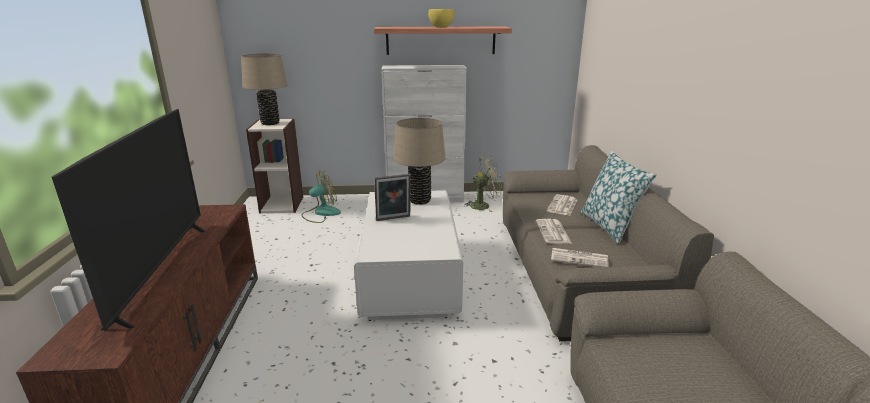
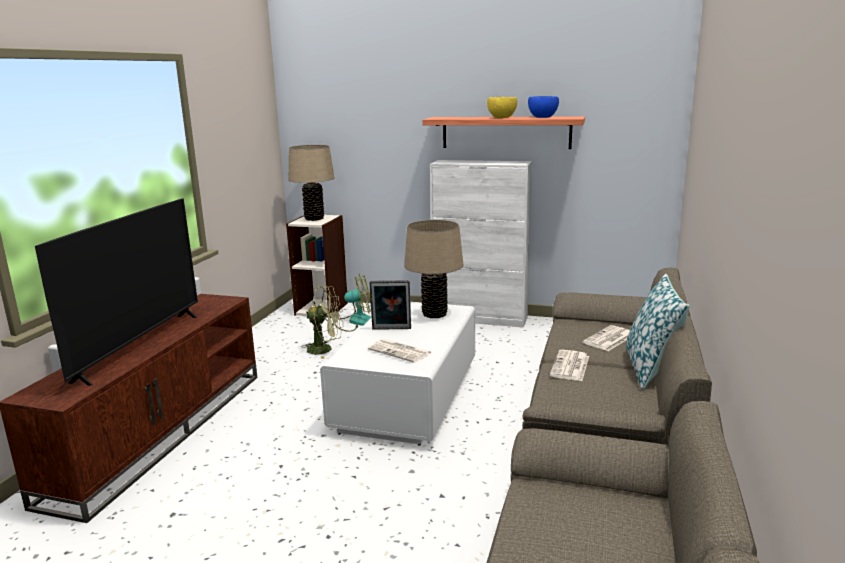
camera: 20 degrees right, 5 degrees down
(475, 27) = (543, 117): none -> blue bowl
(483, 205) = (545, 334): green fan -> green fan (325, 349)
(580, 258) = (577, 398): newspaper -> newspaper (400, 351)

